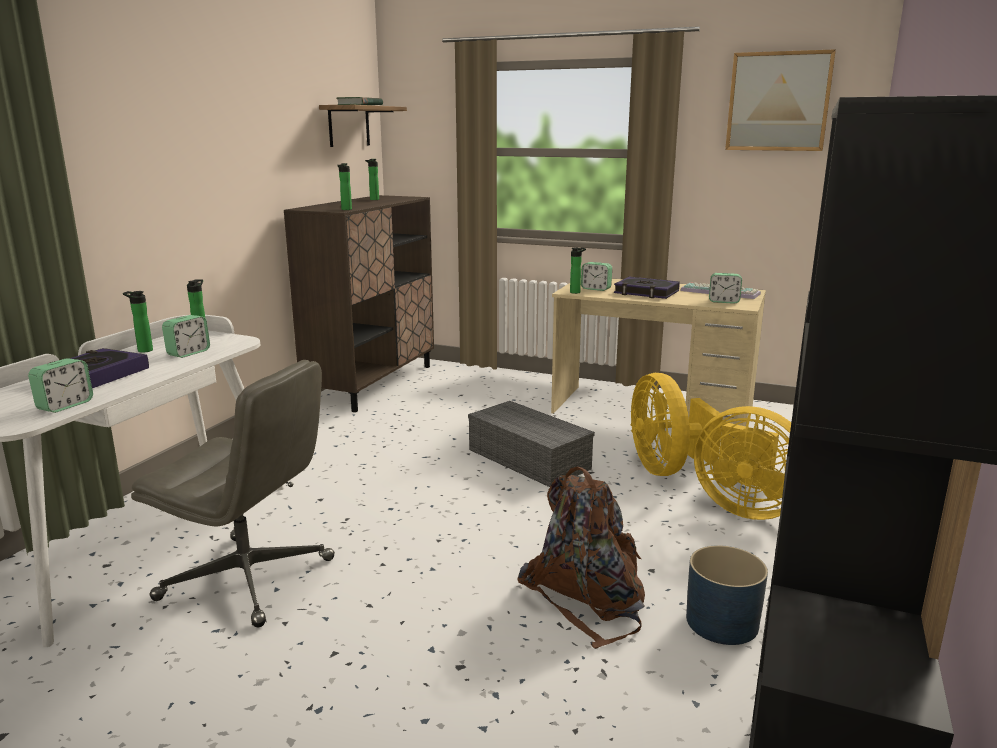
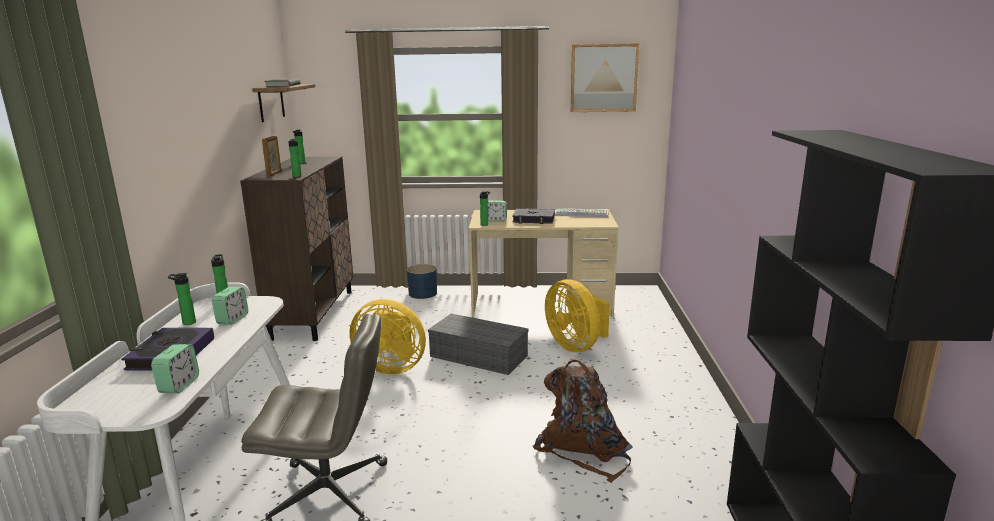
camera: 20 degrees left, 0 degrees up
(328, 206) = (274, 174): none -> picture frame
(722, 622) = (674, 445): blue planter -> blue planter (423, 293)
(723, 301) = (591, 221): alarm clock -> none
(746, 508) = (642, 364): yellow fan -> yellow fan (391, 367)

